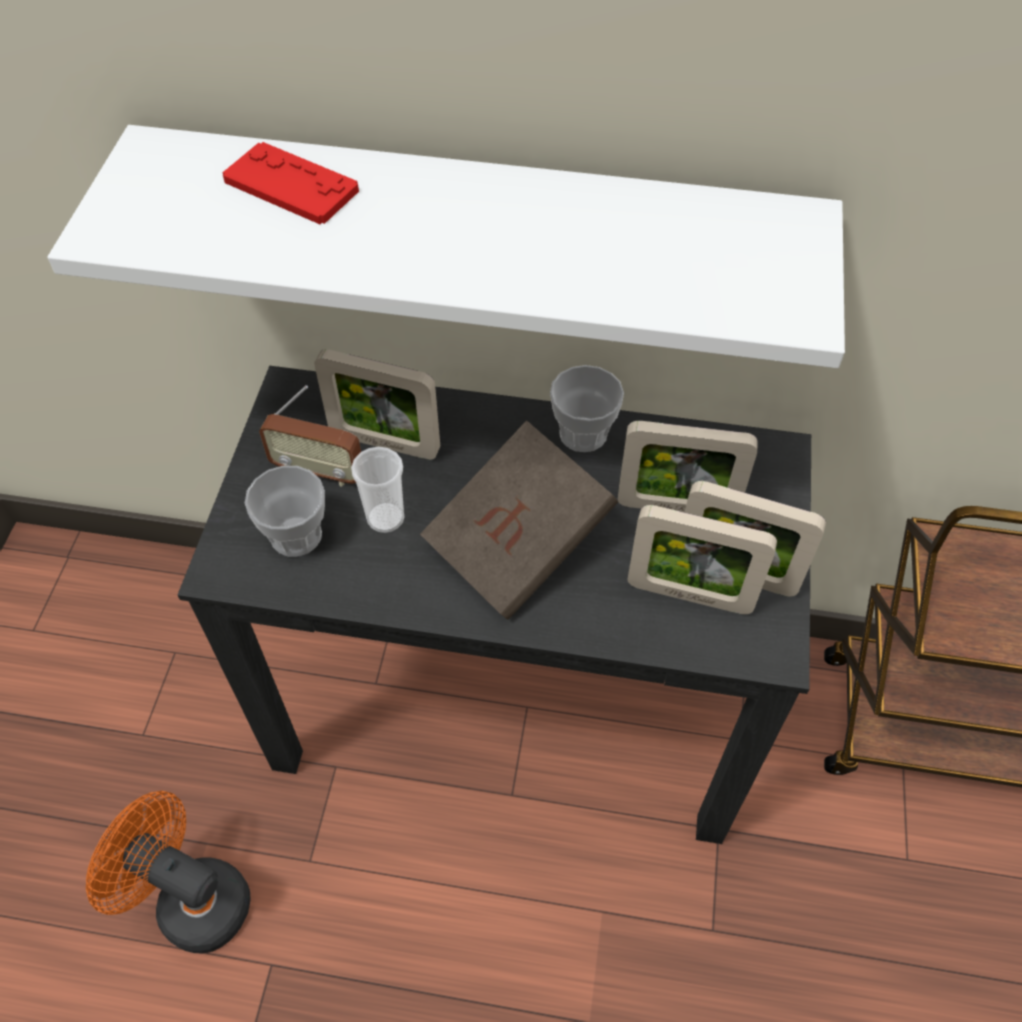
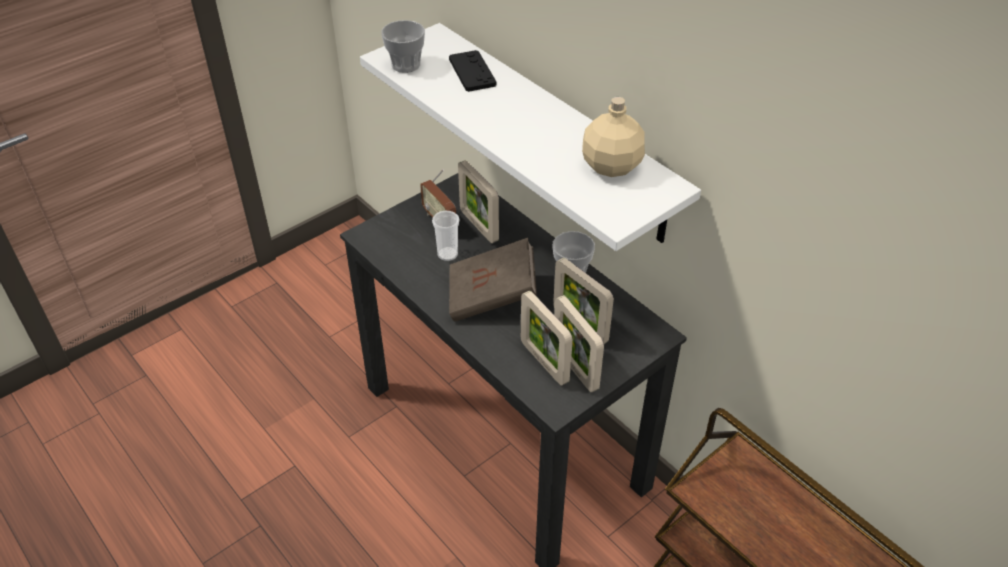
camera: 40 degrees right, 10 degrees down
(191, 899) = (288, 416): orange fan -> none
(291, 185) = (472, 72): red game controller -> black game controller
(296, 535) = (405, 239): cup -> cup (405, 65)
(689, 233) = (610, 166): none -> beige bottle

